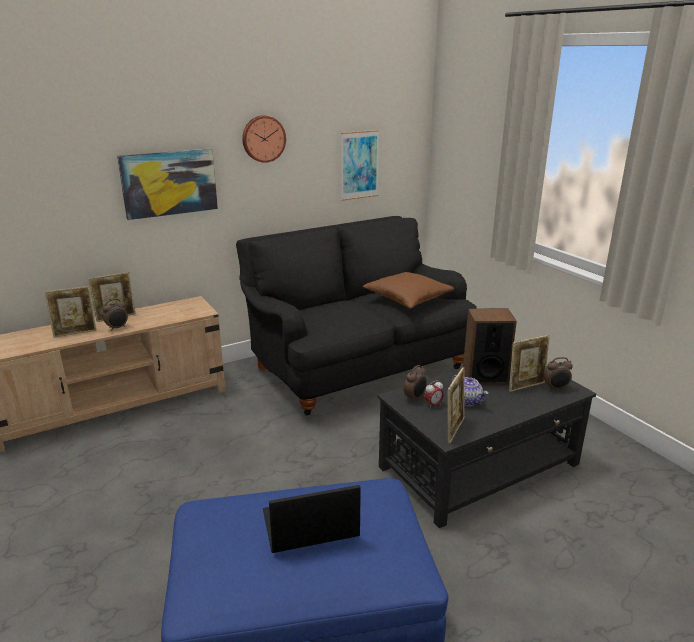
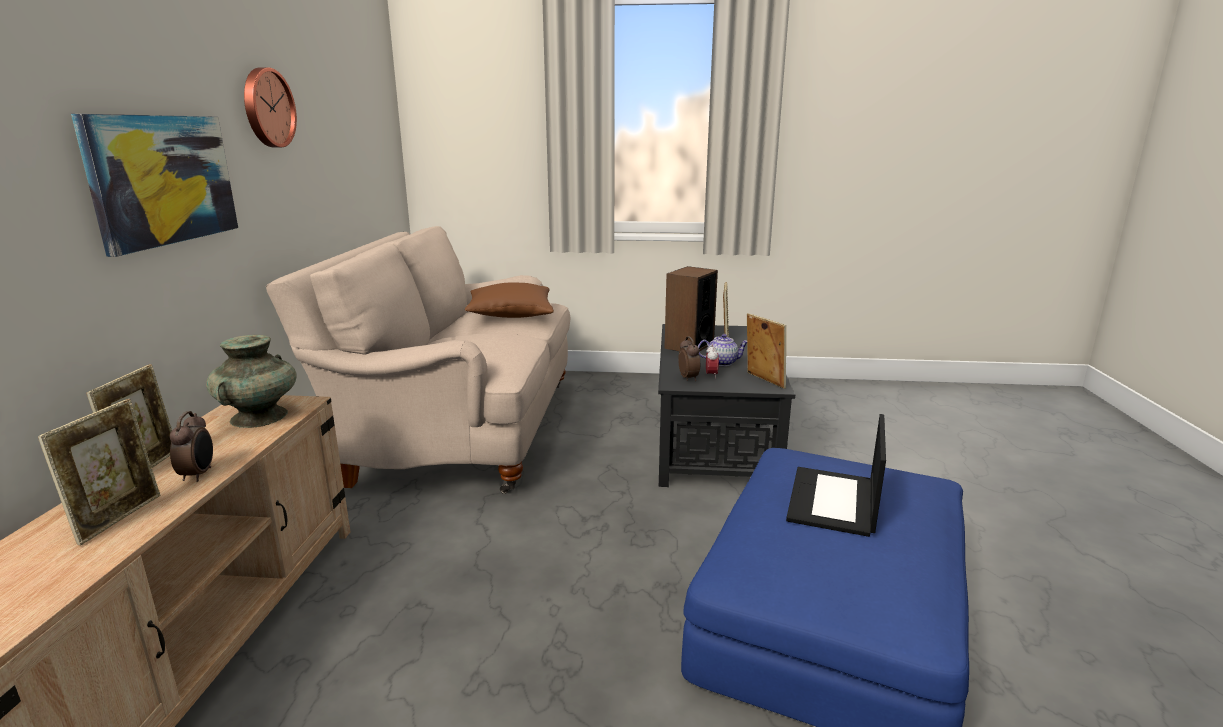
camera: 55 degrees left, 5 degrees down
(180, 311) = (259, 417): none -> turquoise vase
(356, 366) = (458, 431): black sofa -> beige sofa
(359, 165) = (357, 161): picture -> none
(556, 389) = (742, 333): alarm clock -> none

